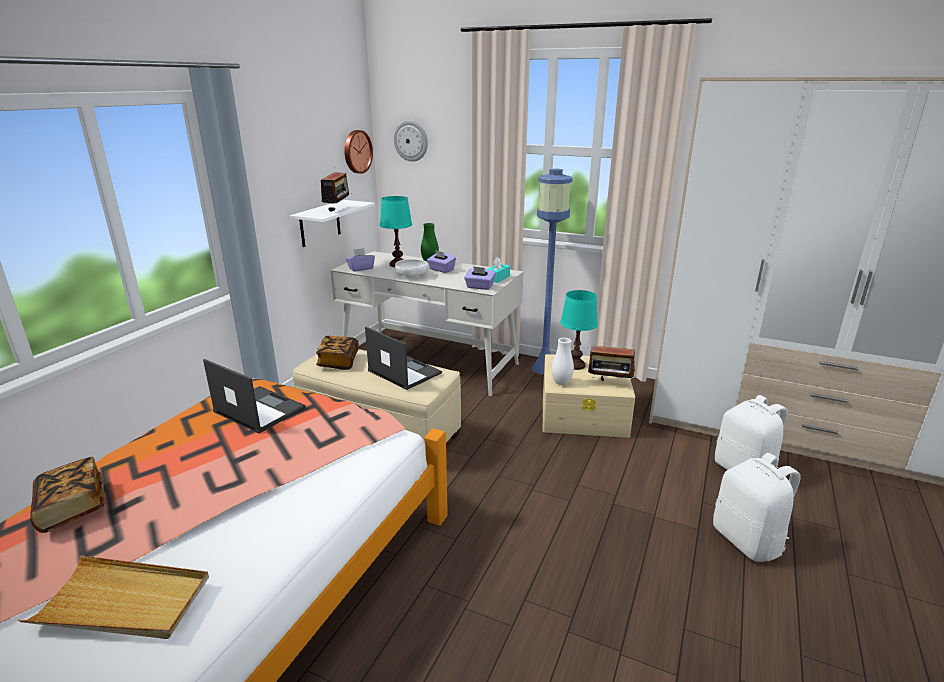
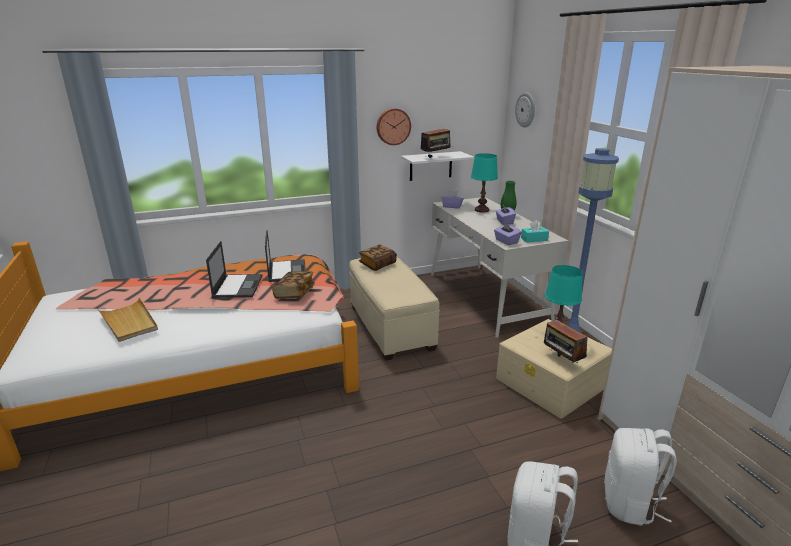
camera: 45 degrees right, 0 degrees up
(72, 507) = (168, 280): book -> book (294, 293)
(356, 151) = (482, 114): wall clock -> wall clock (393, 126)
(403, 372) = (401, 284): laptop -> laptop (238, 286)
(412, 276) = (474, 220): white bowl -> none
(561, 383) = (521, 343): white vase -> none

